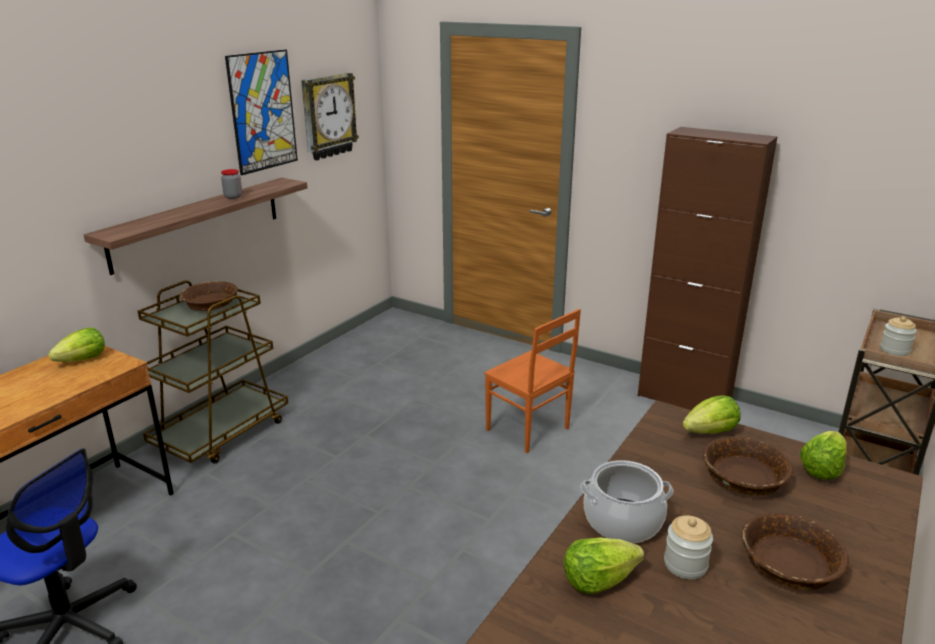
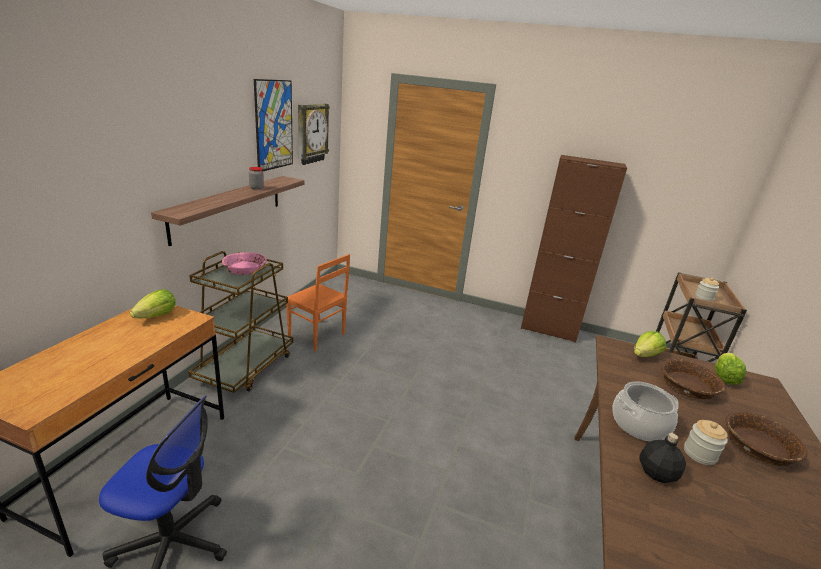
camera: 15 degrees left, 0 degrees up
(211, 305) = (245, 270): brown bowl -> pink bowl
(527, 430) = (463, 354): orange chair -> orange chair (316, 336)
(597, 580) = (656, 473): lettuce -> black bottle

